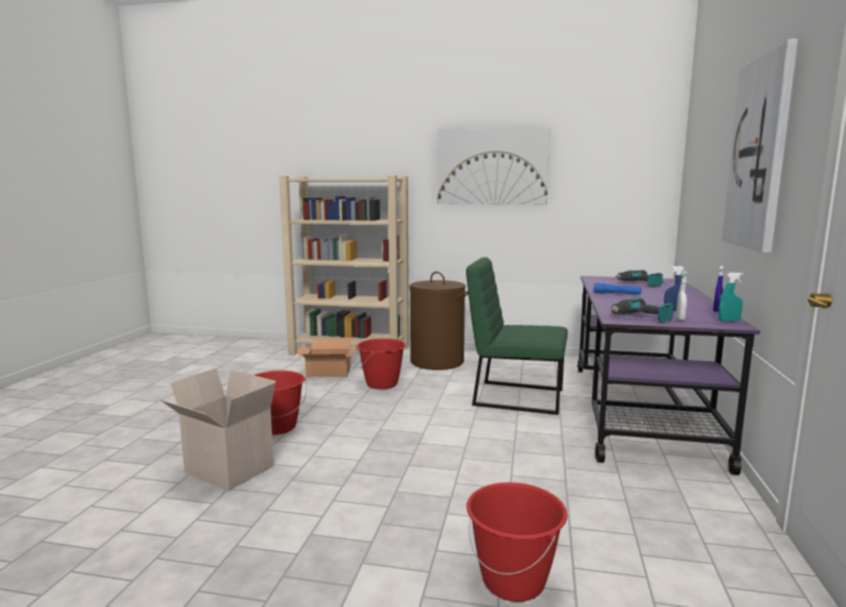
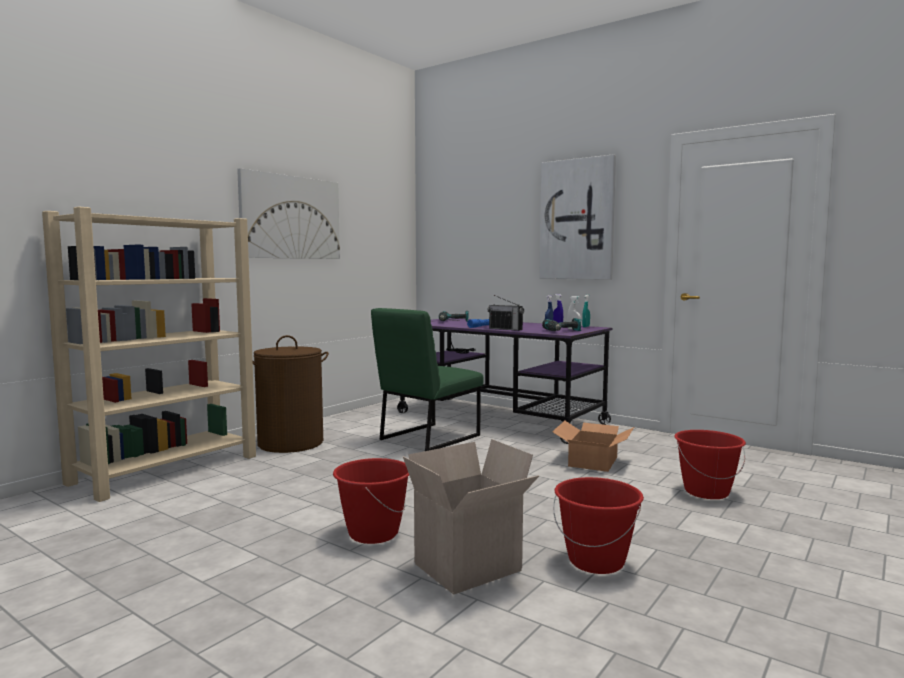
camera: 65 degrees left, 5 degrees down
(329, 371) = (226, 489): cardboard box -> cardboard box (594, 461)
(382, 384) = (317, 472): red bucket -> red bucket (596, 561)
(609, 301) = (505, 329): none -> radio

